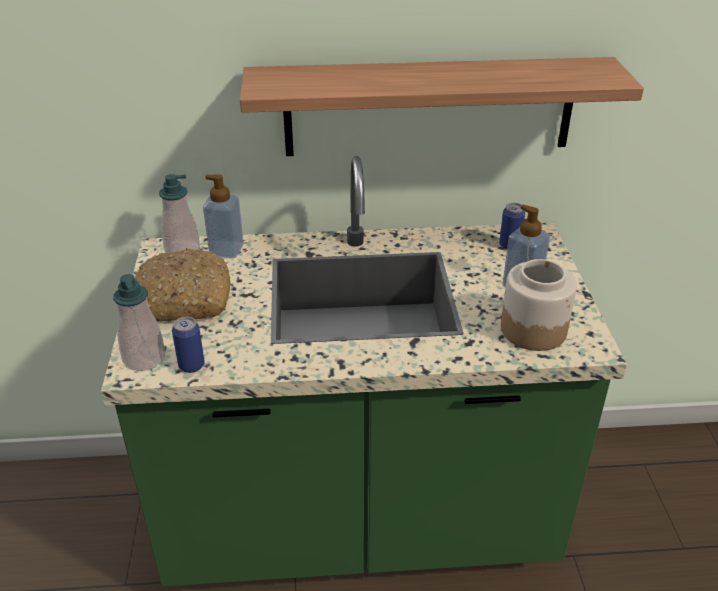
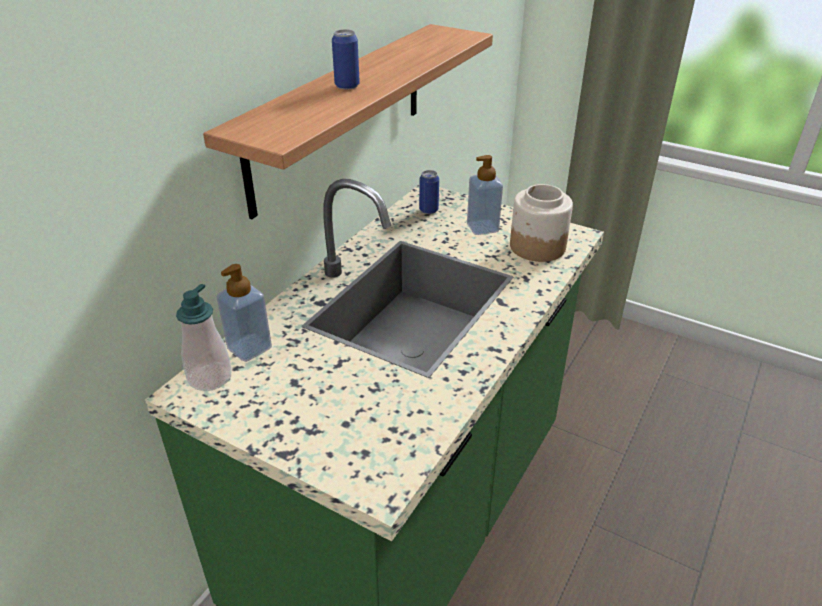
camera: 55 degrees left, 0 degrees up
(144, 358) = (369, 472): soap dispenser -> none
(182, 300) = (300, 410): bread -> none
(191, 365) = (414, 441): can -> can (347, 86)

